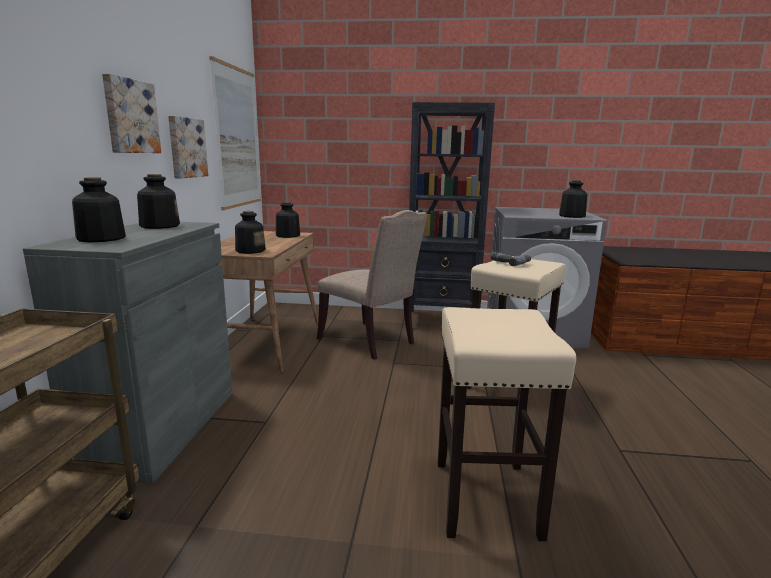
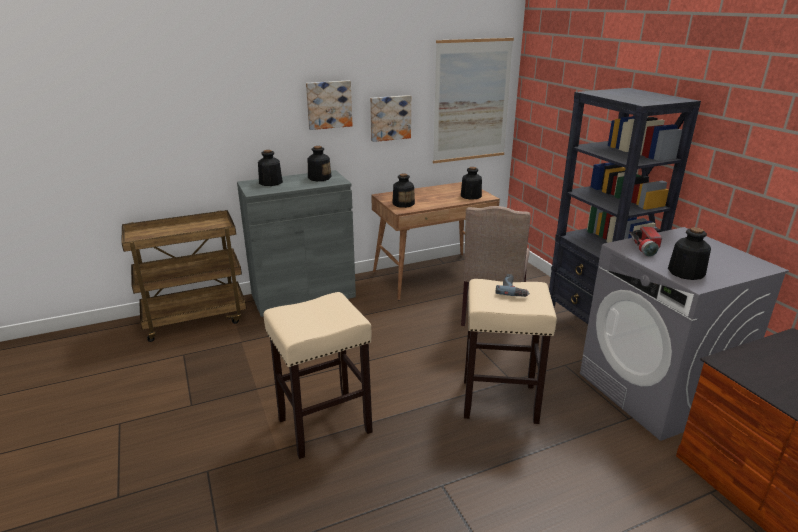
camera: 60 degrees right, 10 degrees up
(523, 214) = (645, 248): none -> flashlight

